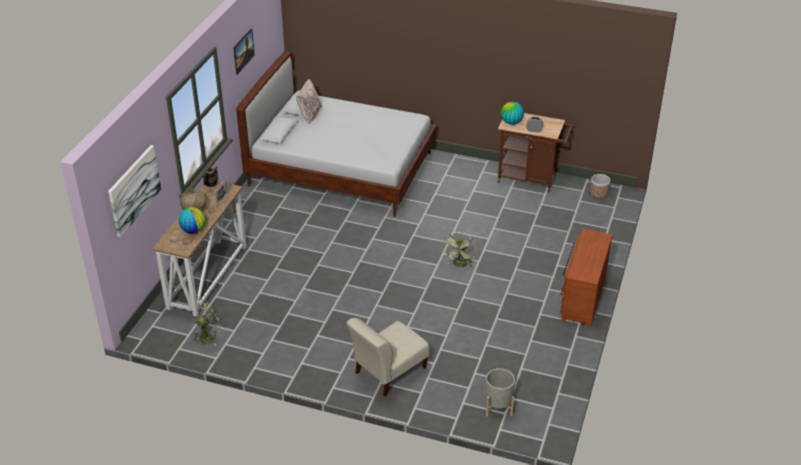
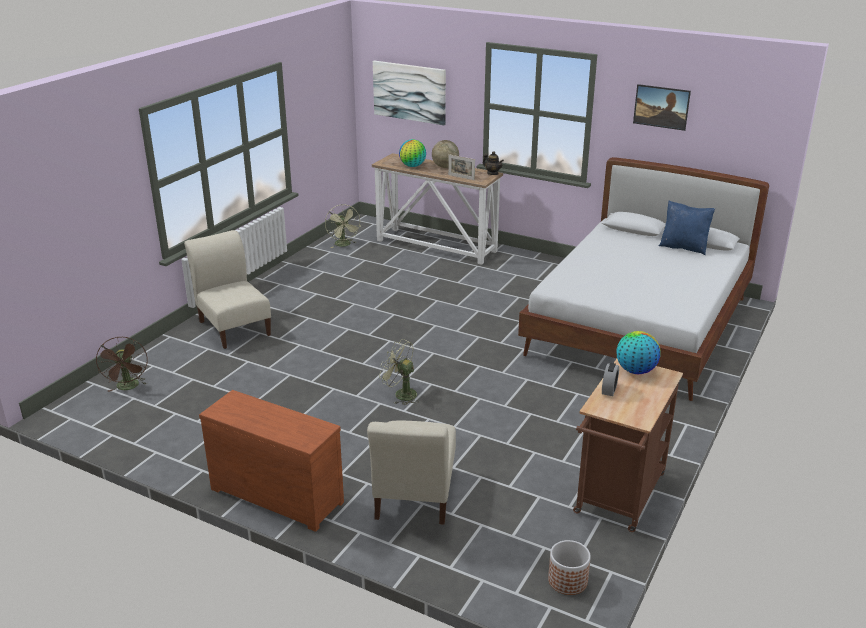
camera: 100 degrees right, 10 degrees down
(309, 114) = (683, 247): beige pillow -> blue pillow
(498, 406) = (128, 387): grey planter -> brown fan
(560, 246) = (414, 496): none -> beige chair

